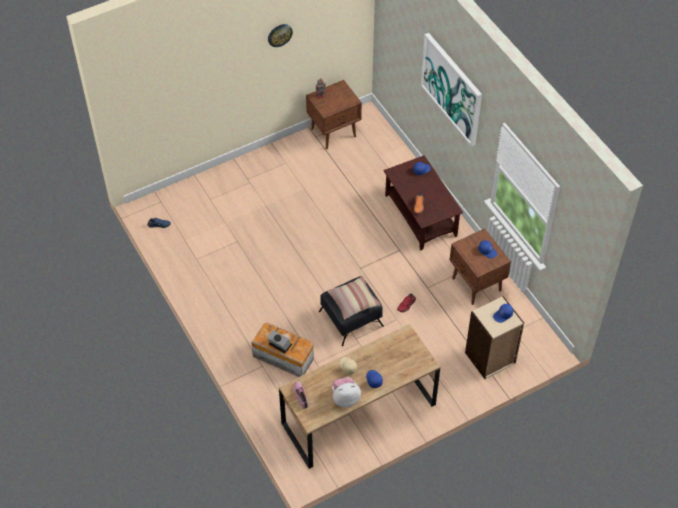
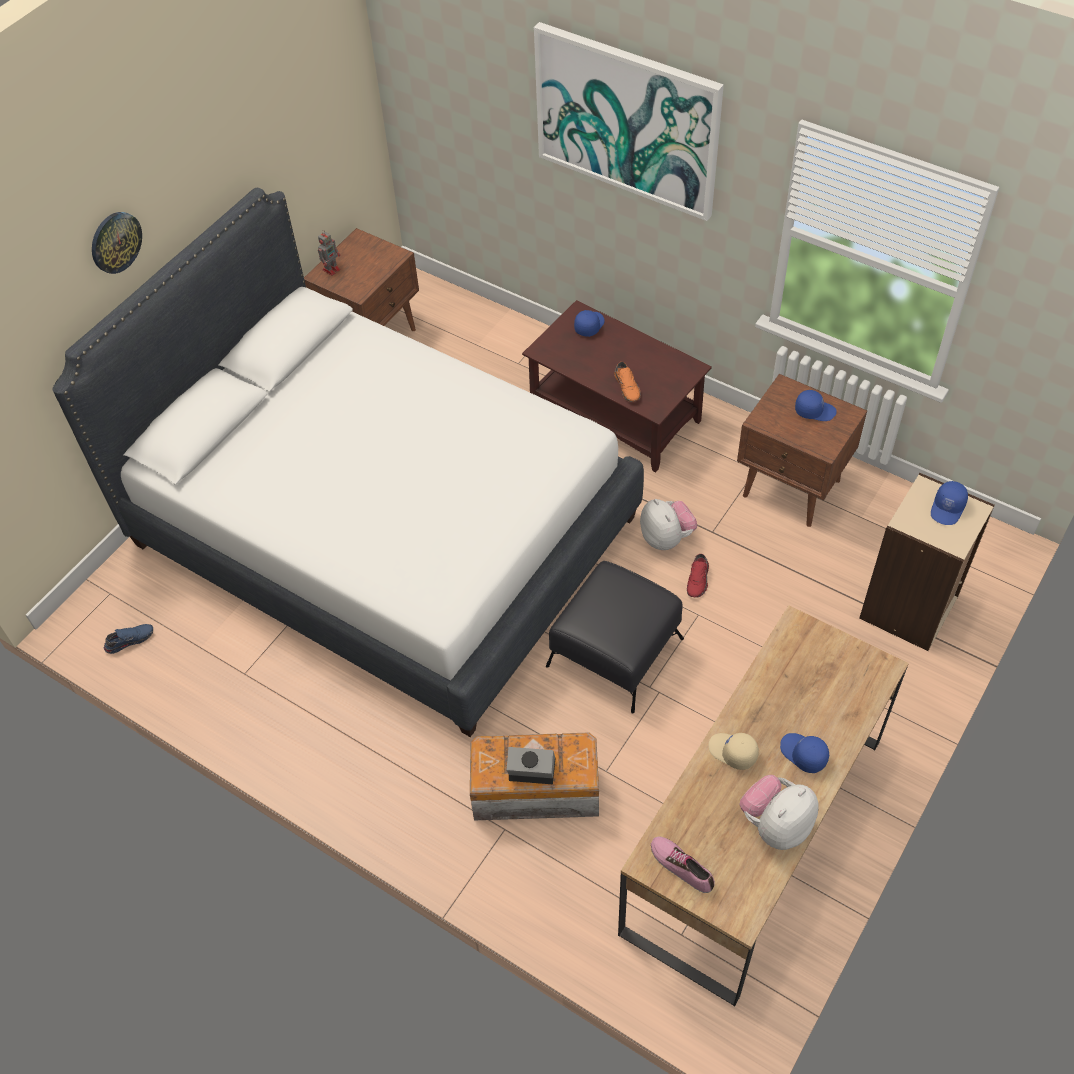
camera: 25 degrees left, 0 degrees up
(279, 35) = (225, 150): wall clock -> wall clock (115, 242)
(286, 224) = (383, 530): none -> white bed
(353, 301) = (624, 613): pillow -> none
(405, 281) = (666, 538): none -> plush toy

